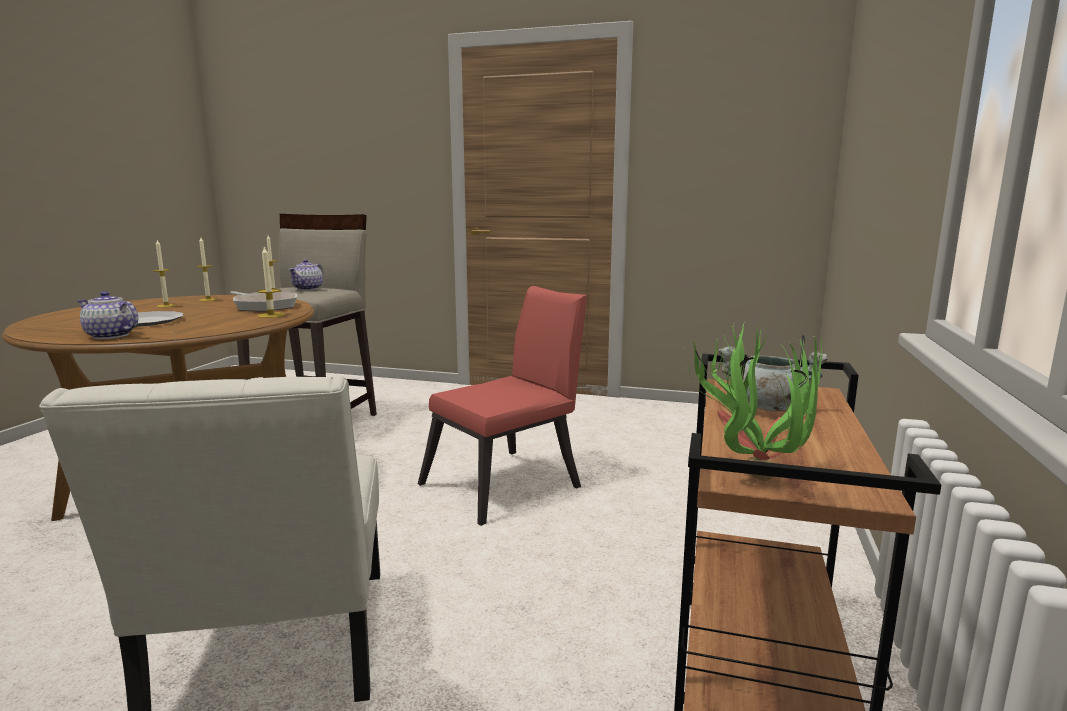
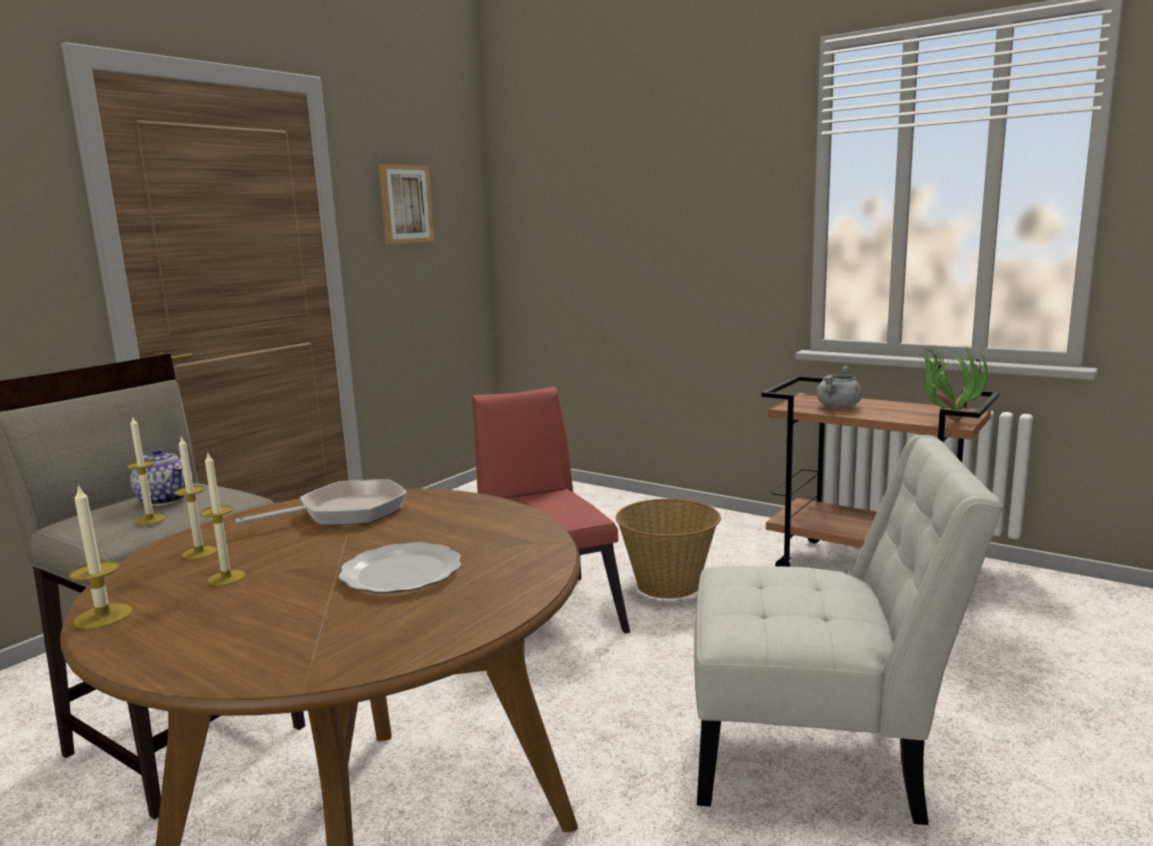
camera: 70 degrees left, 0 degrees up
(111, 336) = (514, 580): teapot -> none
(271, 315) = (440, 504): candle -> candle (103, 616)
(596, 531) = (668, 584): none -> basket
(712, 127) = (405, 204): none -> picture

